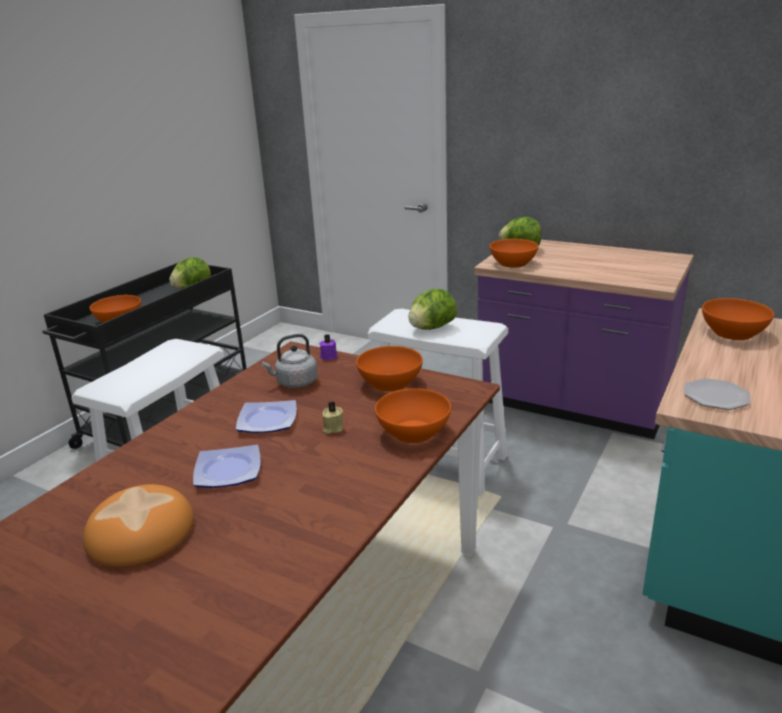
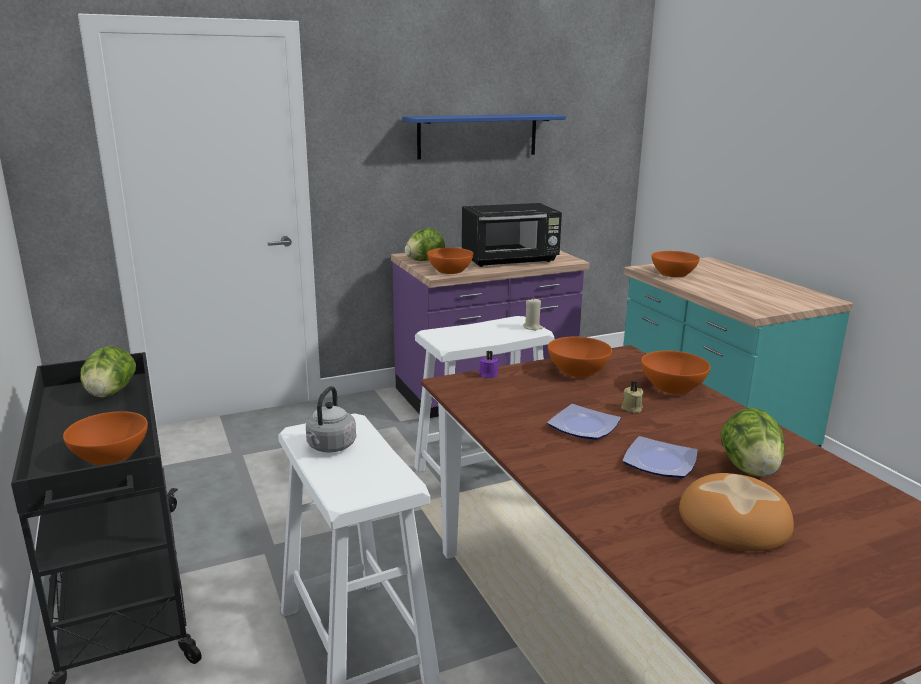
camera: 55 degrees left, 5 degrees down
(295, 383) = (522, 399): grey kettle -> grey kettle (330, 447)
(432, 328) = (483, 334): lettuce -> lettuce (749, 469)
(481, 337) = (532, 327): none -> beige candle
(597, 268) = (510, 260): none -> black microwave
(625, 121) = (477, 136): none -> blue shelf
(716, 396) = (751, 302): plate -> none

